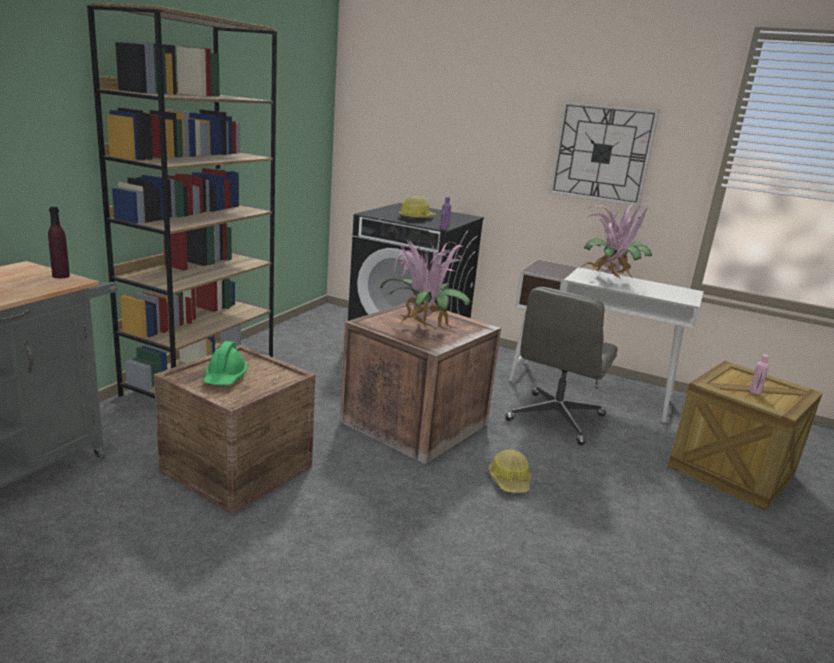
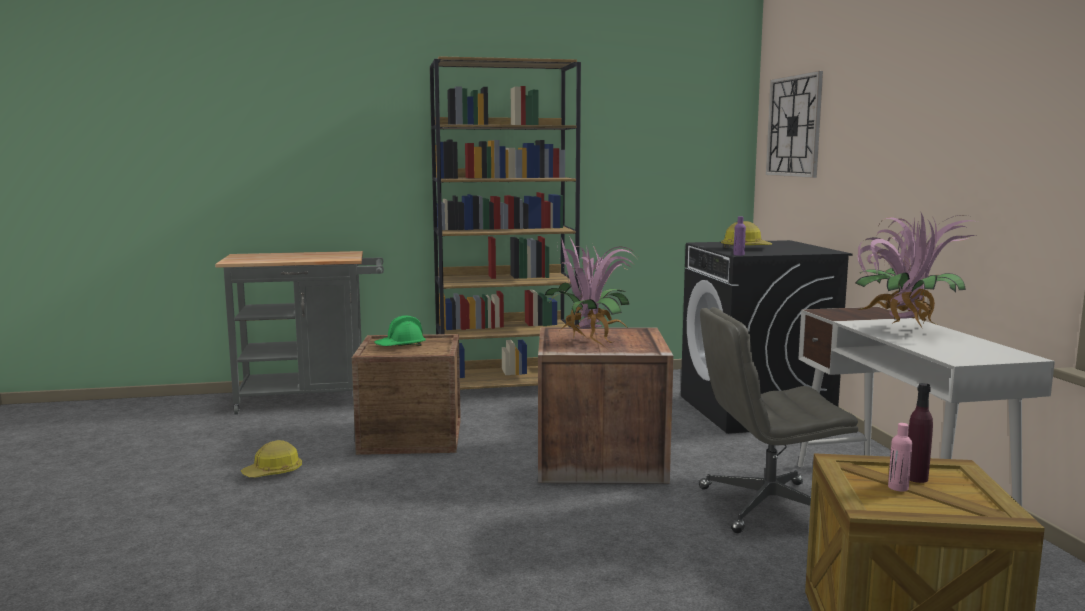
camera: 55 degrees right, 10 degrees down
(61, 276) = (351, 256): purple bottle -> purple bottle (916, 478)
(510, 480) = (583, 520): hard hat -> hard hat (273, 472)
(602, 153) = (963, 151): wall clock -> wall clock (794, 126)

